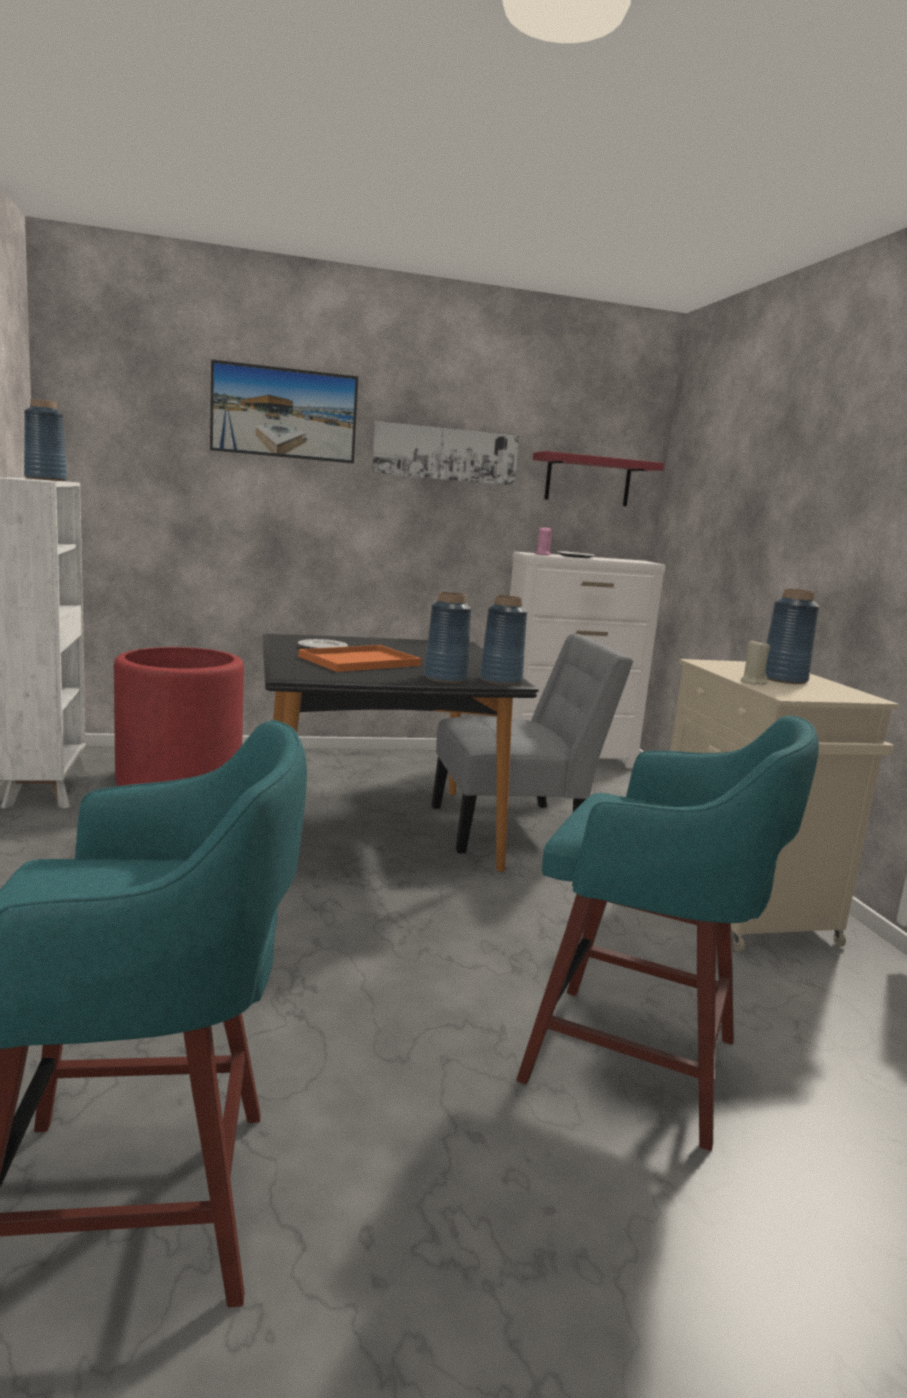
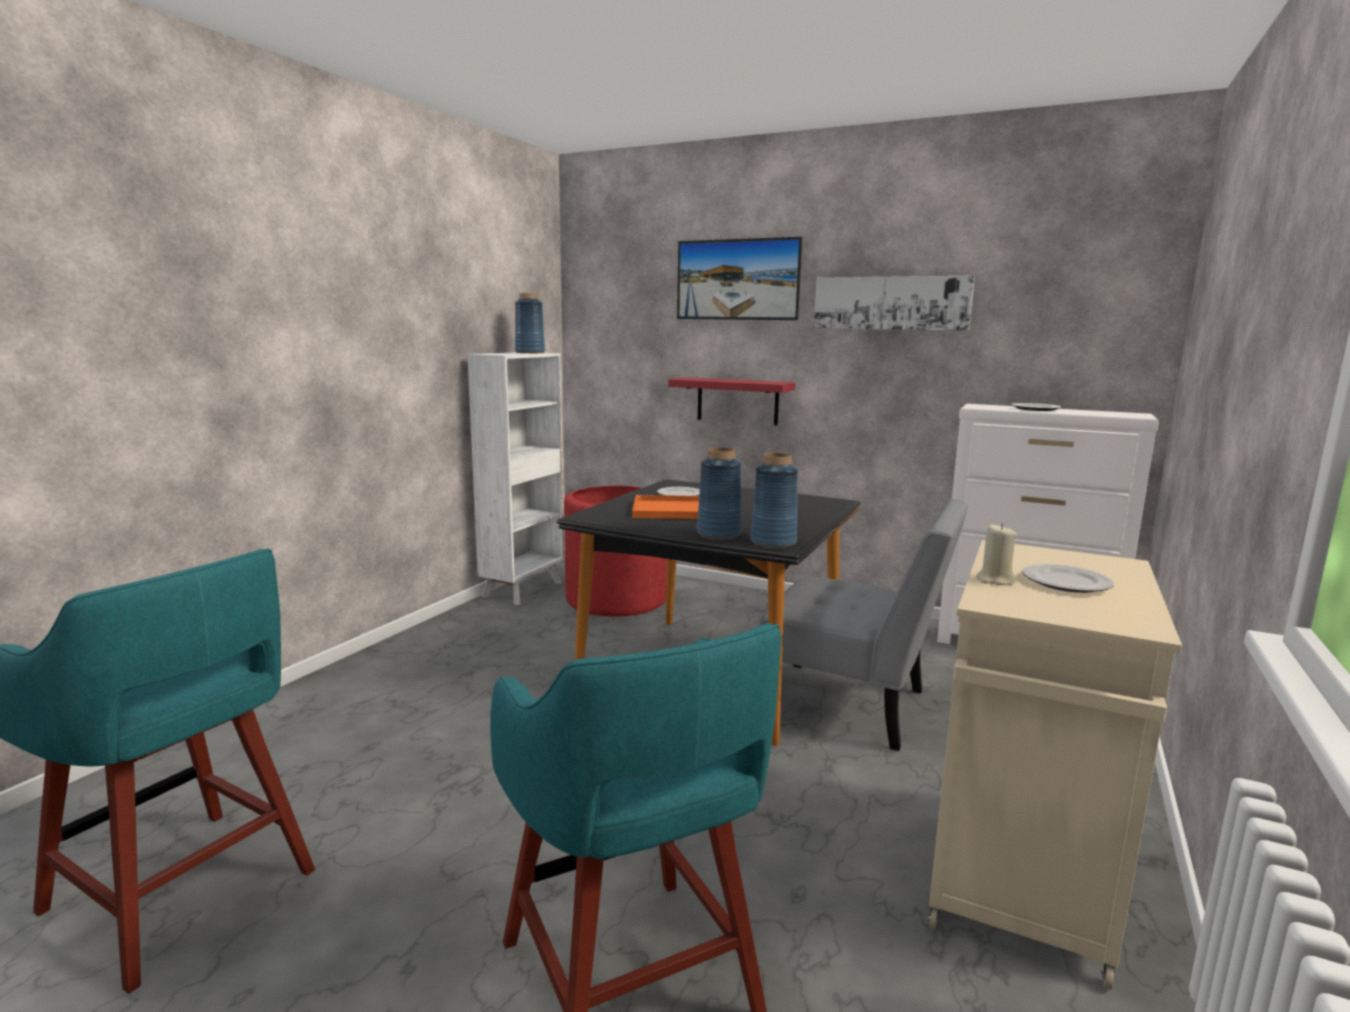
camera: 40 degrees right, 0 degrees up
(542, 554) = (989, 407): pink candle -> none
(588, 480) = (1070, 318): red shelf -> red shelf (737, 401)
(783, 679) = (1065, 582): blue vase -> plate

